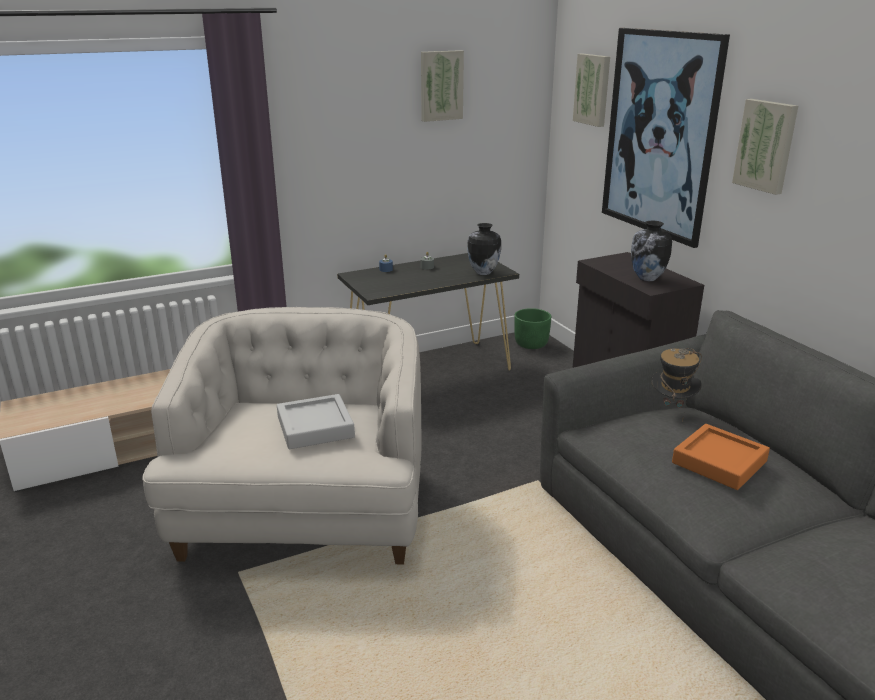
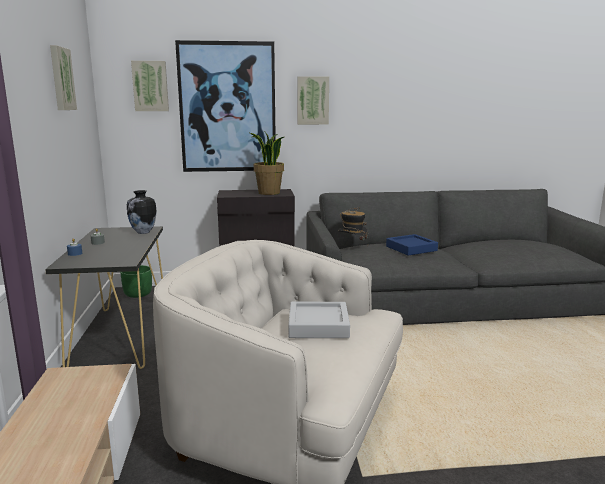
camera: 70 degrees left, 10 degrees down
(647, 278) = (268, 193): vase -> potted plant
(719, 462) = (411, 248): orange tray -> blue tray

